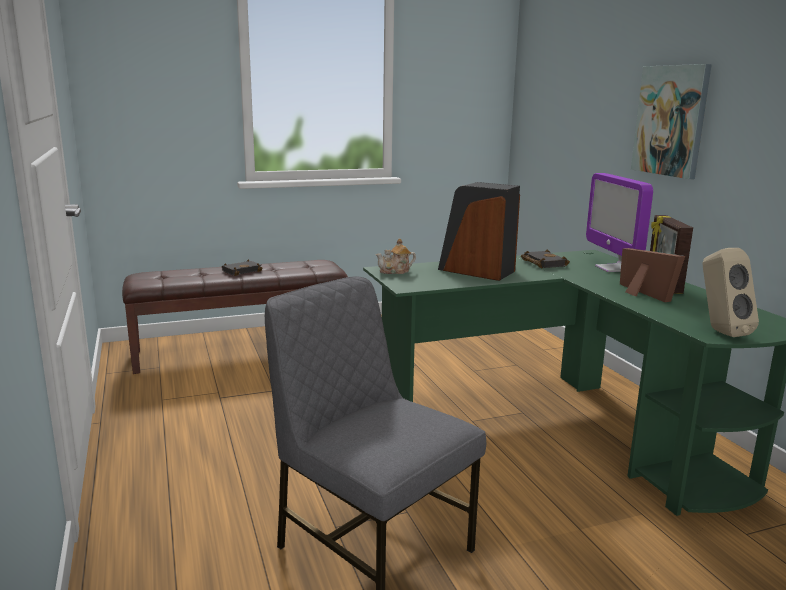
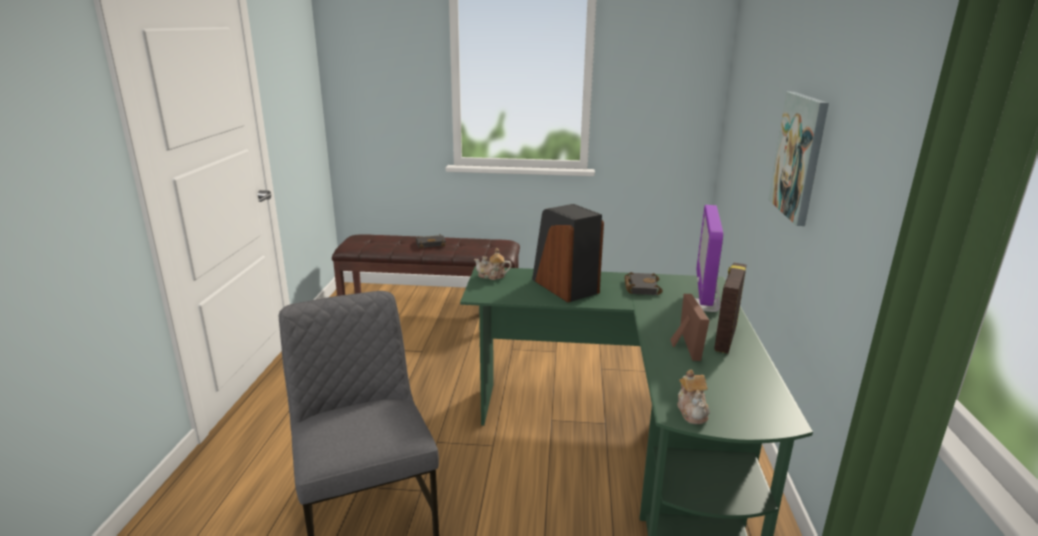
camera: 25 degrees right, 5 degrees up
(719, 331) = (692, 411): beige speaker -> teapot

